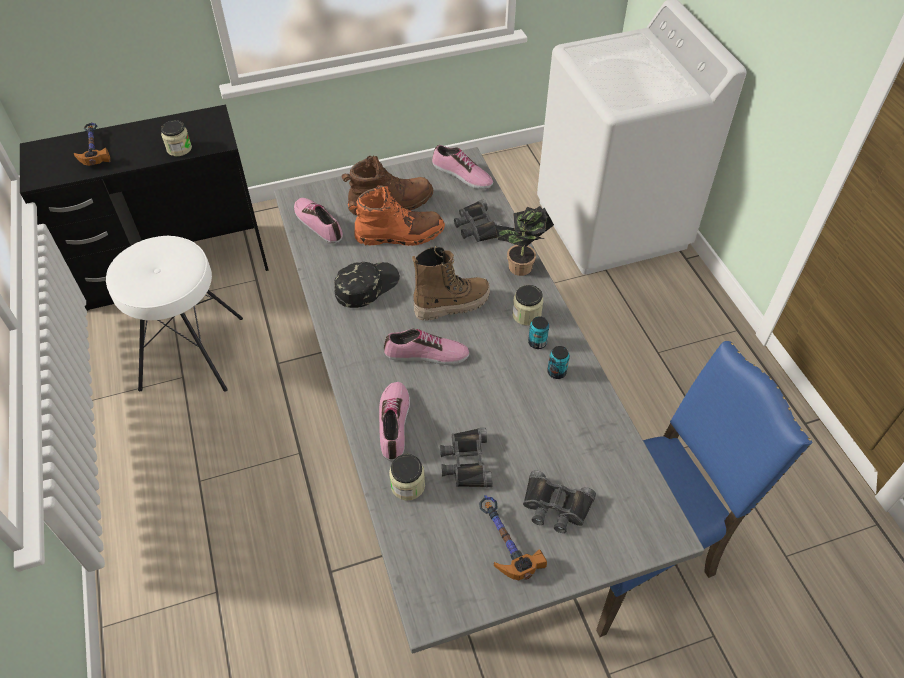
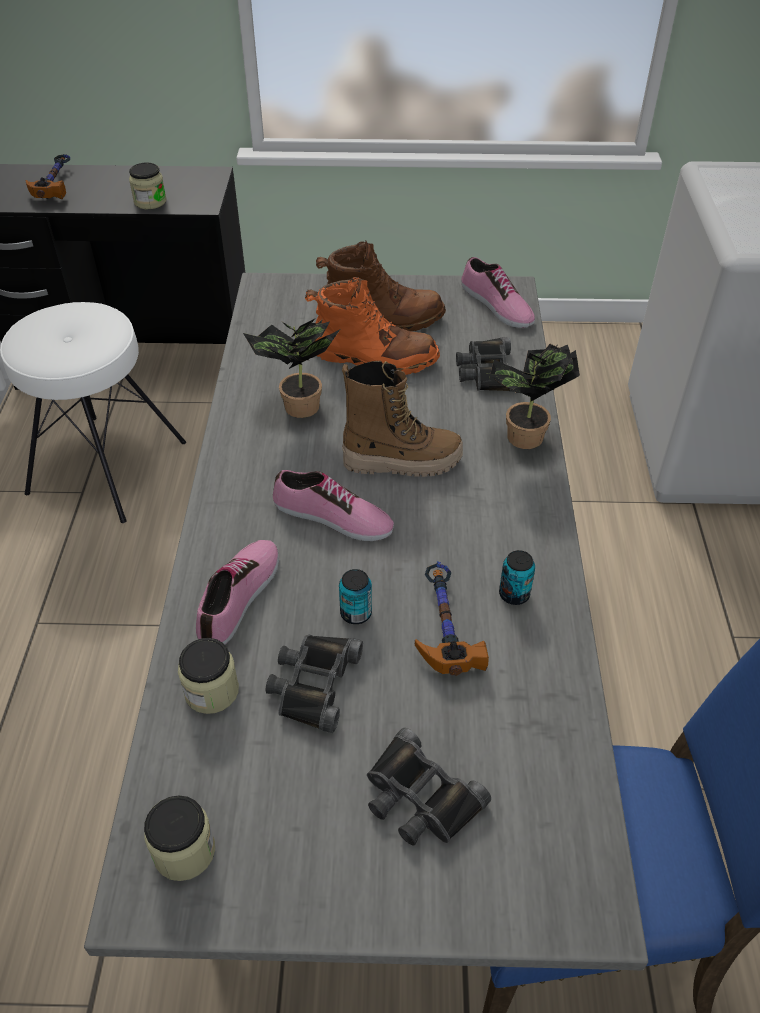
camera: 20 degrees right, 5 degrees down
(319, 223) = (276, 321): shoe -> none
(366, 285) = (297, 409): black cap -> potted plant
(503, 541) = (311, 824): hammer -> hammer (442, 624)
(526, 315) = (504, 502): jar -> jar (184, 851)
(537, 343) = (503, 544): can -> can (356, 613)

